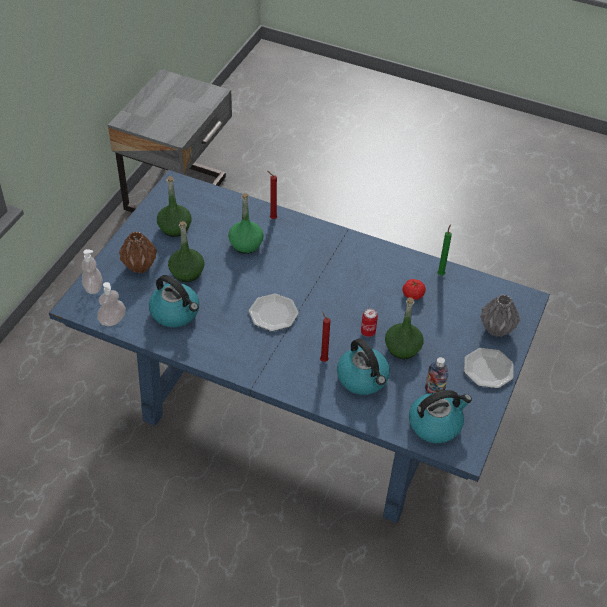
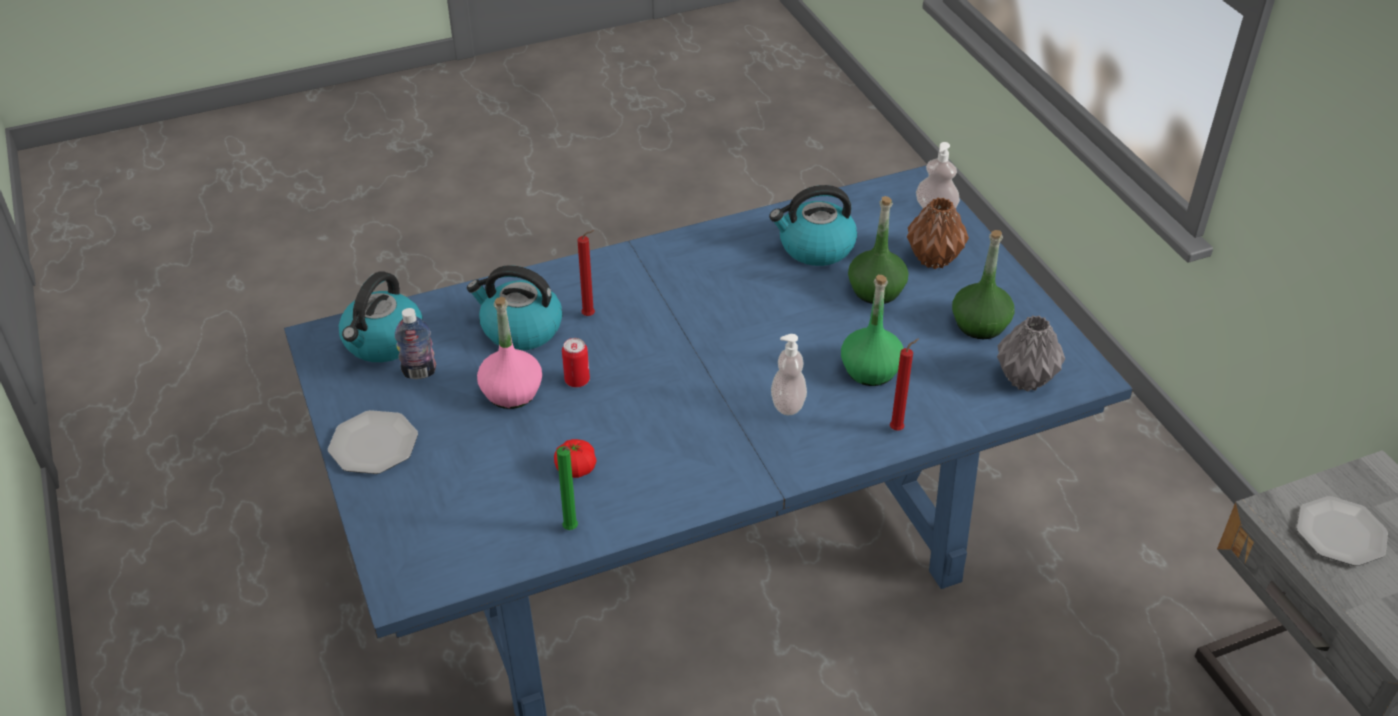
camera: 135 degrees right, 5 degrees down
(112, 320) = (861, 199): soap dispenser -> soap dispenser (788, 404)
(273, 314) = (713, 319): plate -> plate (1339, 533)
(403, 348) = (511, 392): green bottle -> pink bottle
(496, 329) = (410, 508): grey vase -> grey vase (1026, 380)

